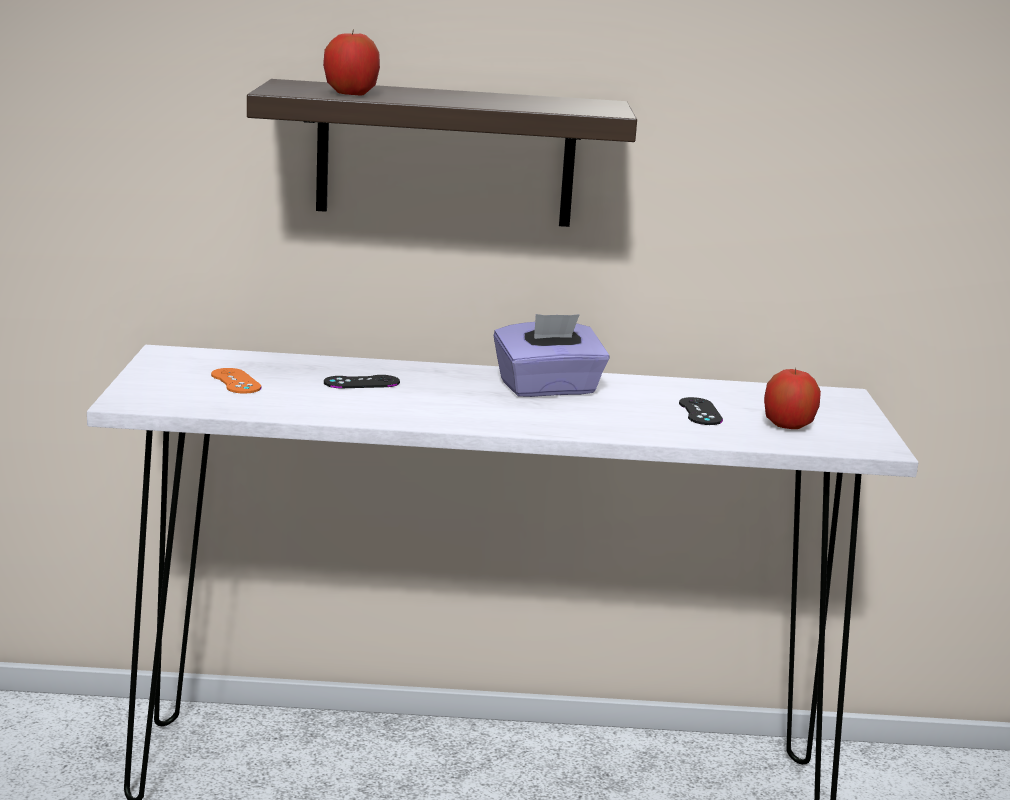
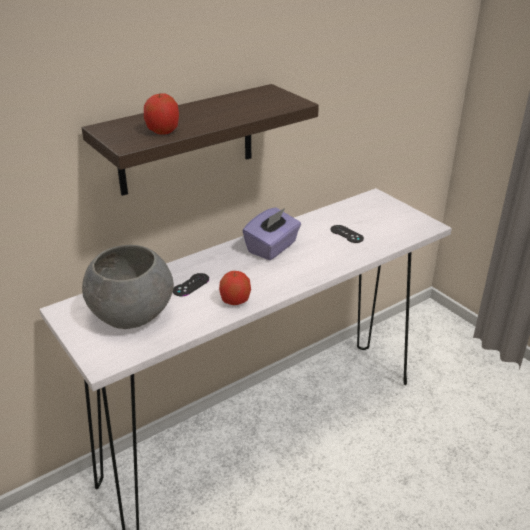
camera: 35 degrees left, 15 degrees up
(236, 381) = (132, 316): orange game controller -> grey bowl
(788, 426) = (386, 227): apple -> apple (235, 301)

